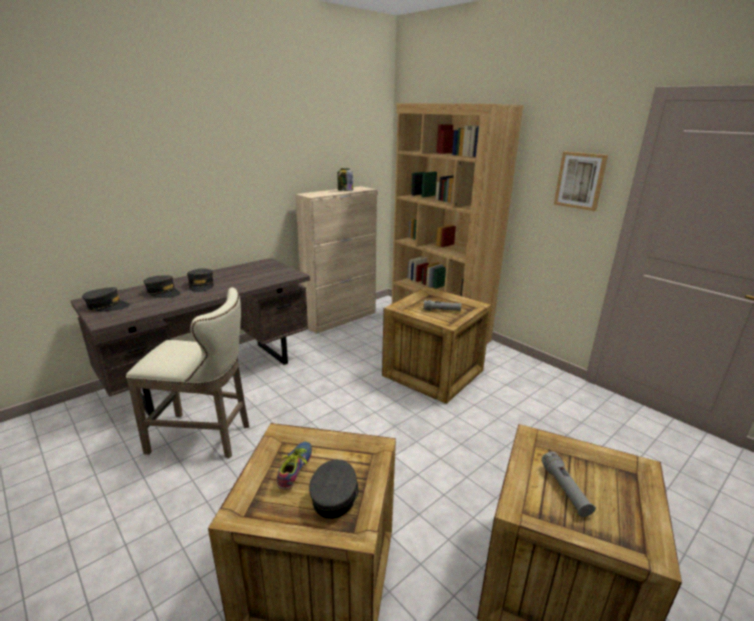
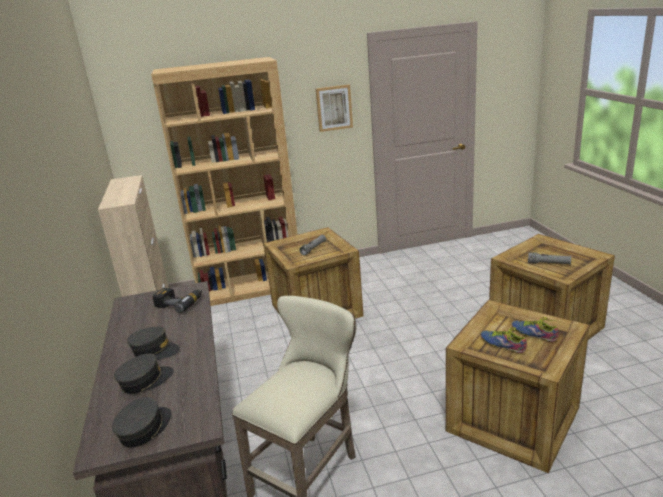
camera: 60 degrees left, 0 degrees up
(270, 276) = (180, 303): none -> power drill
(335, 495) = (534, 333): grey cap -> shoe
(345, 190) = (124, 187): jar -> none

